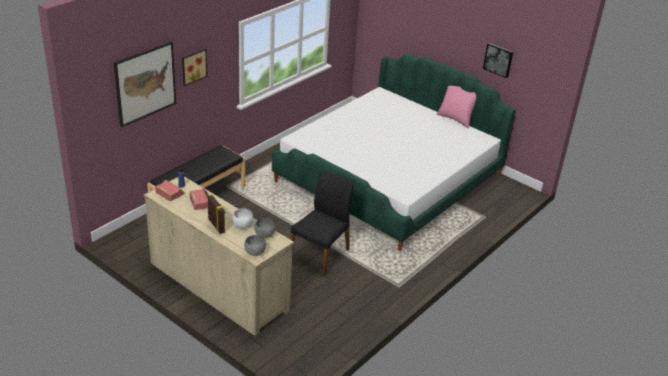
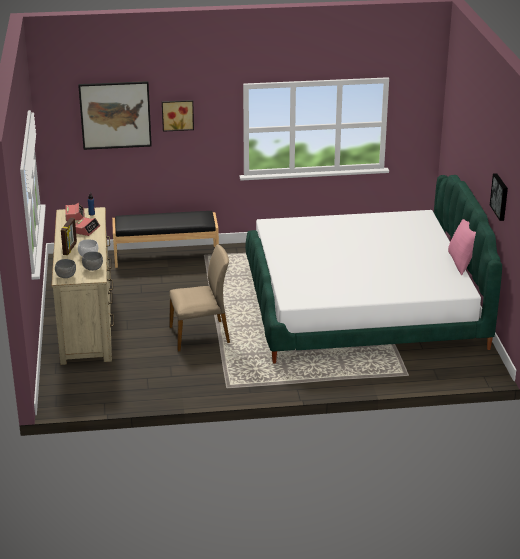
camera: 45 degrees right, 5 degrees down
(320, 254) = (200, 335): black chair -> beige chair

